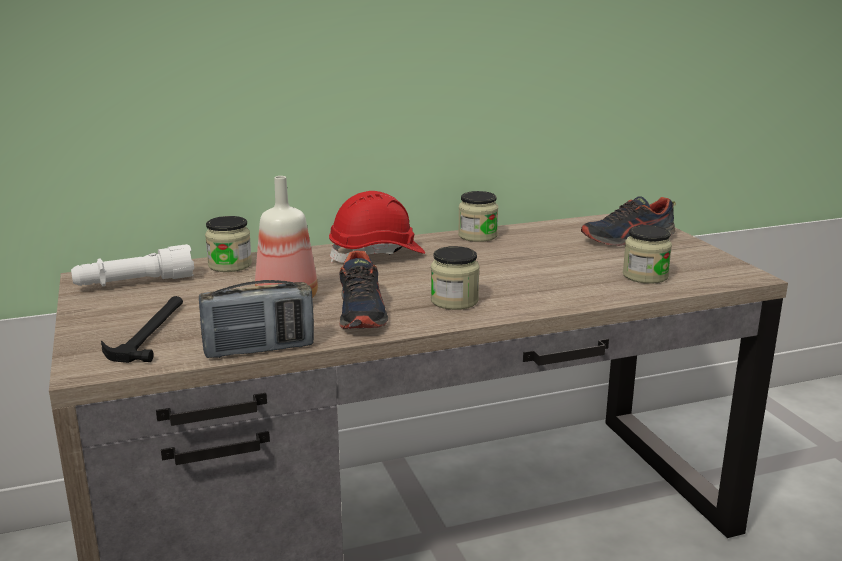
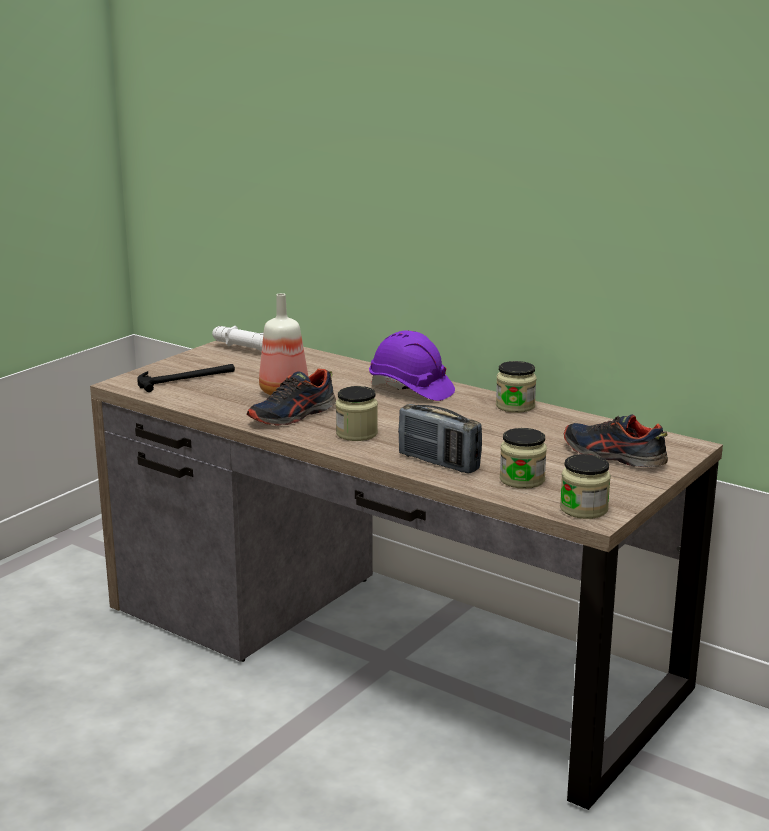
camera: 55 degrees right, 0 degrees up
(230, 265) = (319, 361): jar -> jar (583, 509)
(259, 349) = (199, 409): radio -> radio (438, 462)
(377, 255) = (411, 390): red hard hat -> purple hard hat

